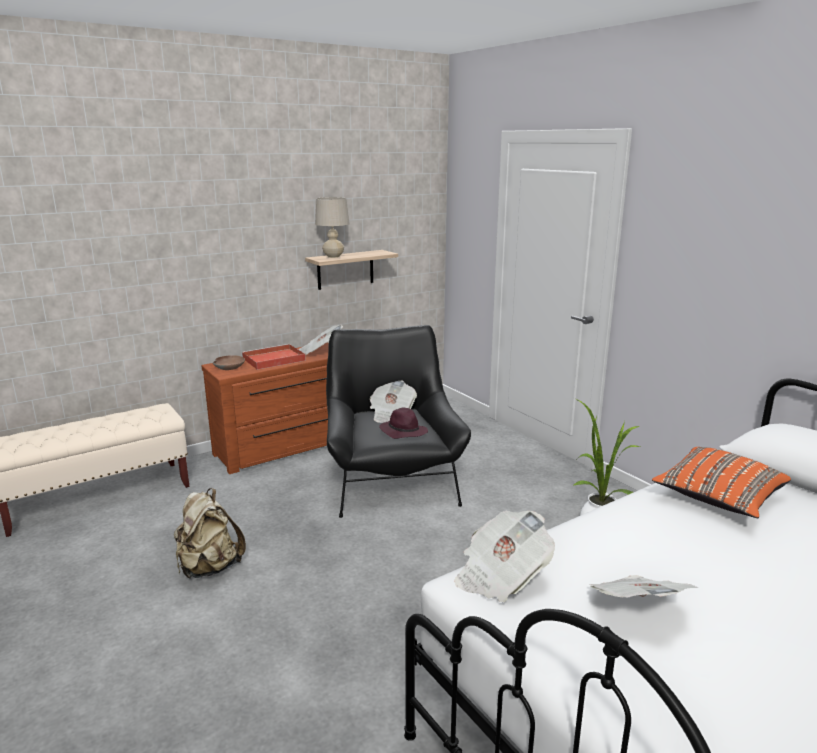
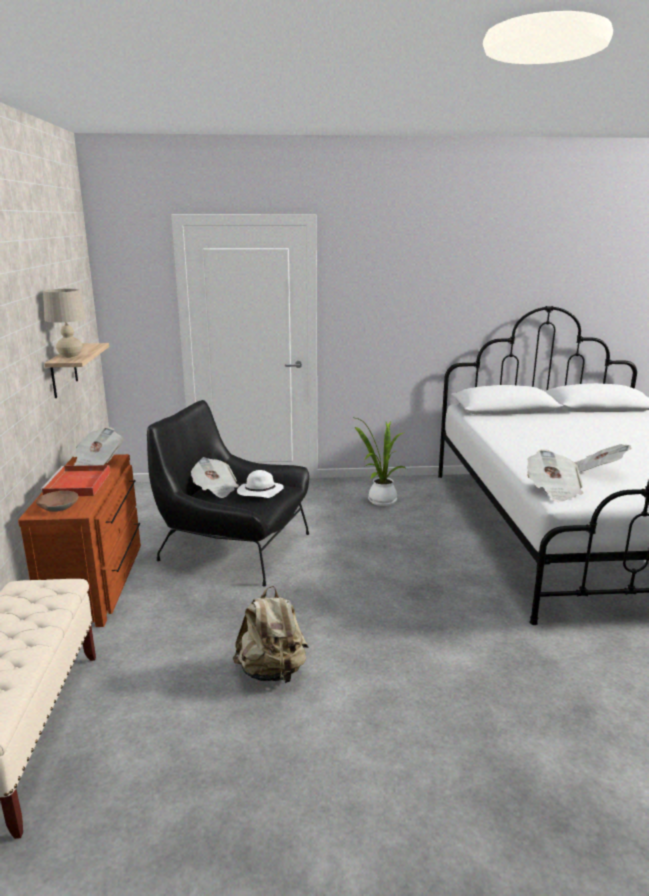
camera: 60 degrees left, 0 degrees up
(403, 432) = (259, 492): purple hat -> white hat
(718, 498) = (507, 429): orange pillow -> none

